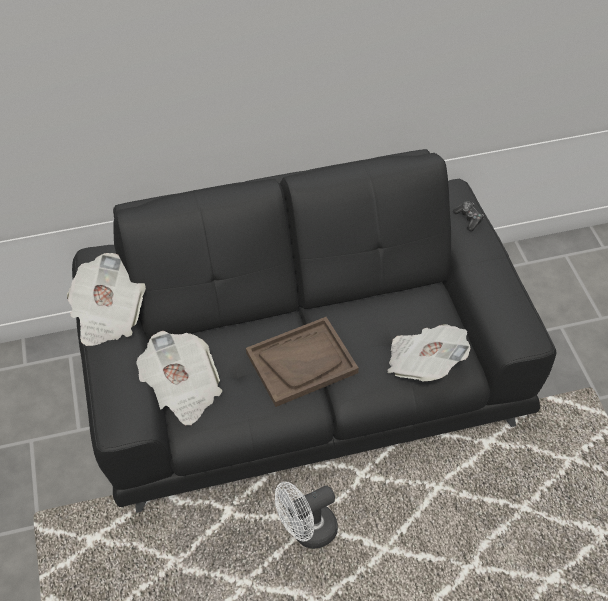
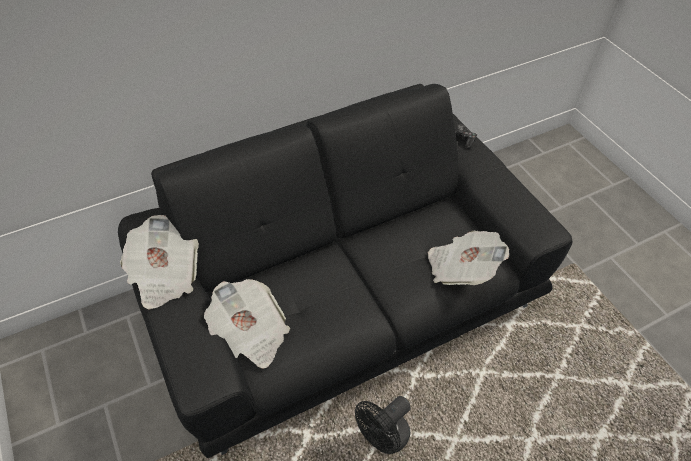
camera: 15 degrees left, 0 degrees up
(302, 362) = (355, 287): brown tray -> none
(307, 532) = (383, 438): white fan -> black fan

